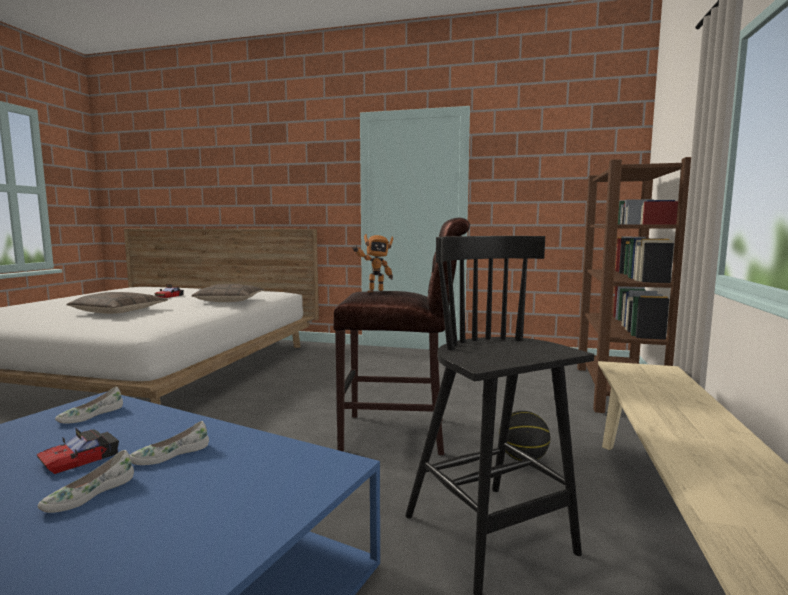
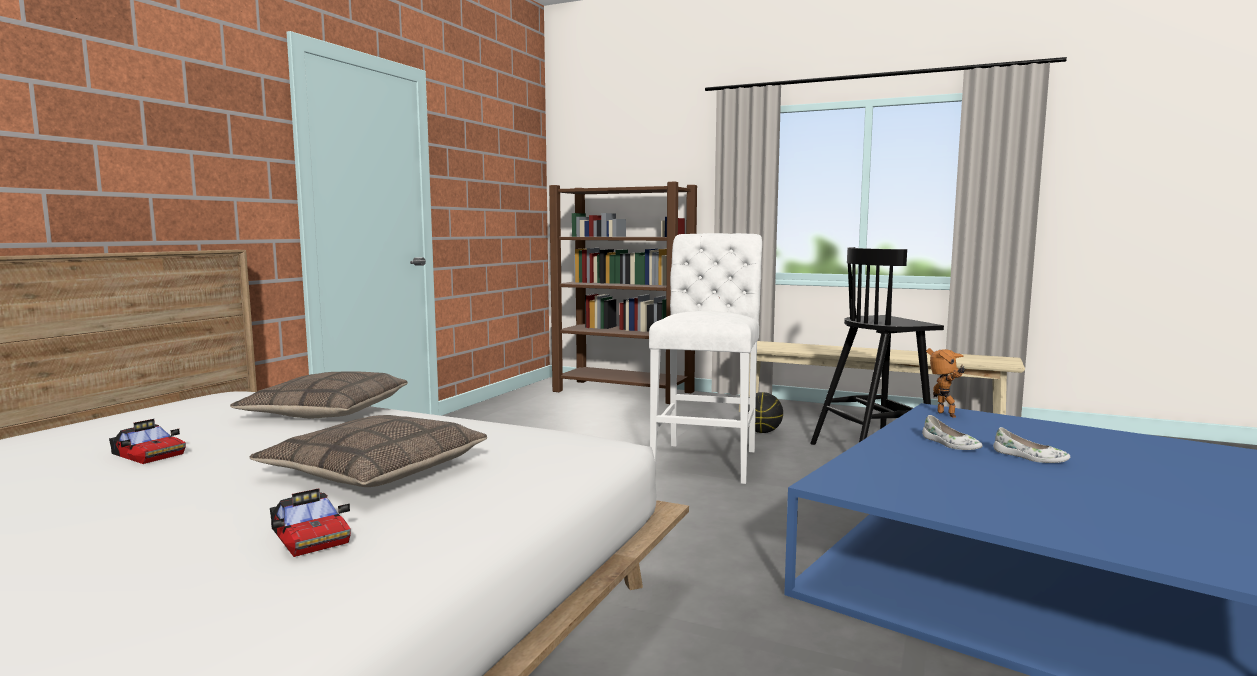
camera: 80 degrees left, 0 degrees up
(80, 459) = (980, 468): toy car -> toy car (310, 536)
(90, 415) = (878, 481): white shoe -> none
(373, 291) = (705, 313): toy robot -> toy robot (944, 415)
(401, 434) = (708, 460): brown stool -> white stool

